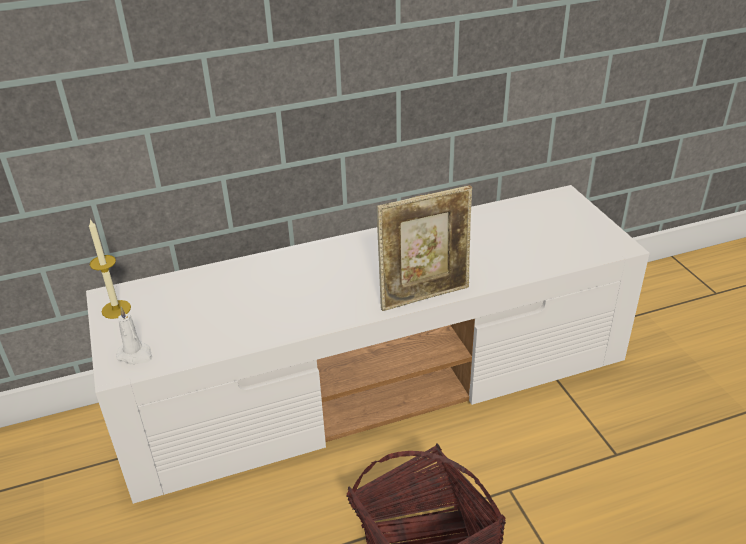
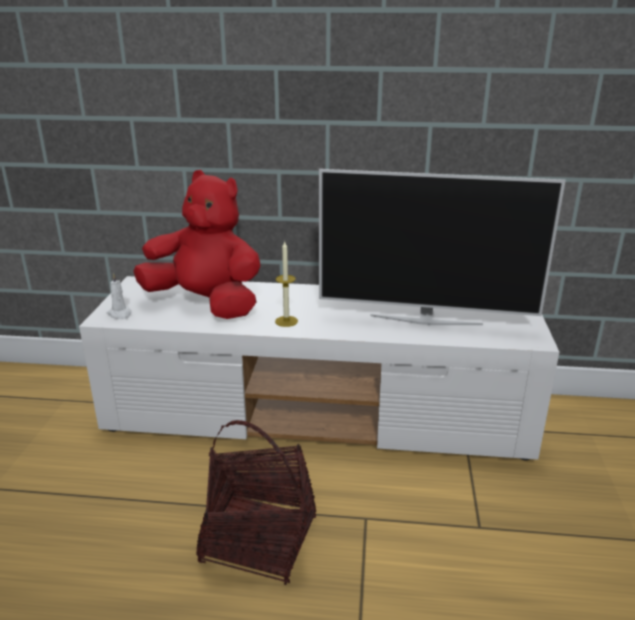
camera: 25 degrees right, 10 degrees down
(116, 309) = (133, 289): candle -> candle (286, 321)
(235, 304) = (206, 304): none -> red plush toy
(424, 295) = (340, 331): picture frame -> none
(498, 250) = (425, 319): none -> television

